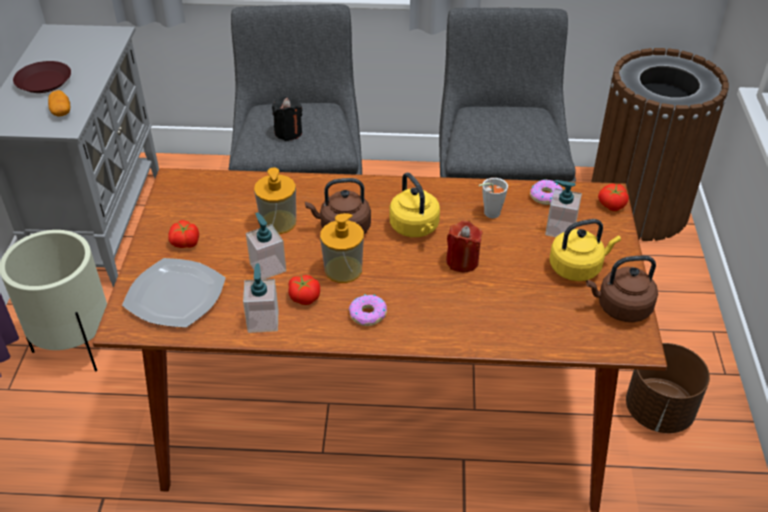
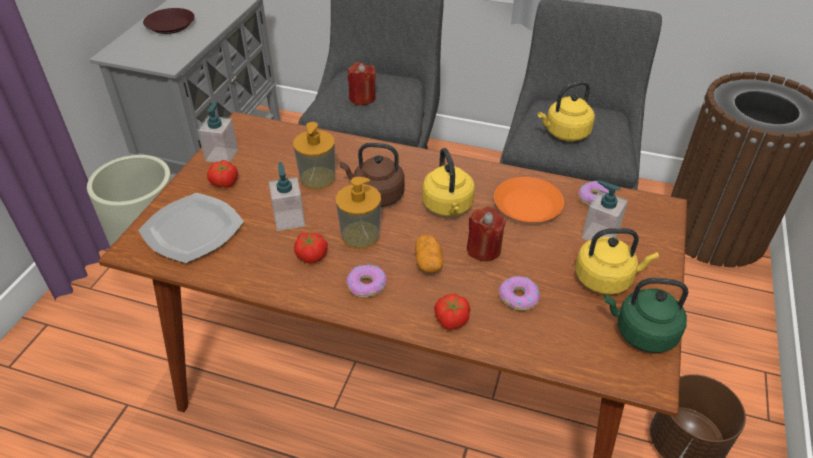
camera: 15 degrees right, 0 degrees up
(61, 111) = (172, 51): potato -> potato (428, 262)
(263, 321) = (262, 271): soap dispenser -> soap dispenser (222, 155)
(288, 132) = (362, 98): black candle -> red candle
(488, 214) = (528, 206): grey cup -> orange plate
(499, 138) = (565, 133): none -> yellow kettle
(508, 298) = (518, 297): none -> donut
(611, 205) = (664, 219): tomato -> tomato (451, 319)
(621, 308) = (642, 333): brown kettle -> green kettle

